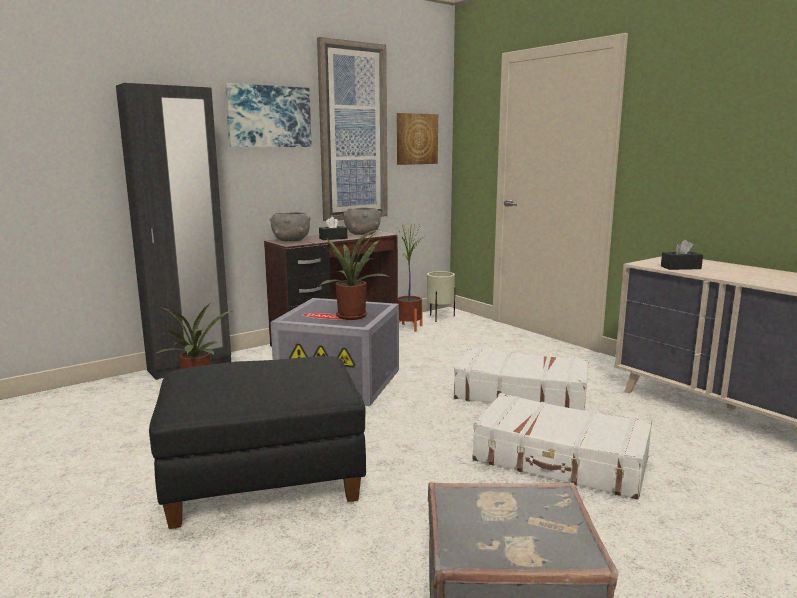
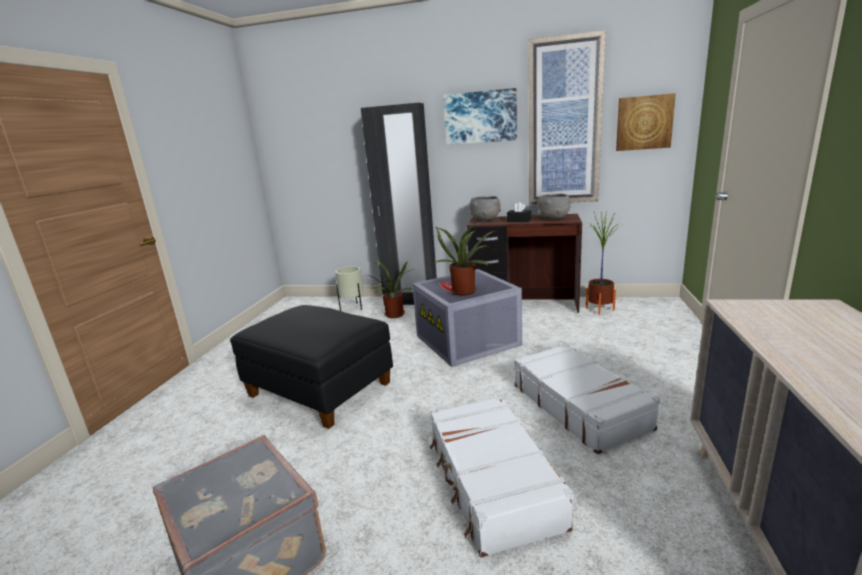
camera: 50 degrees right, 5 degrees up
(440, 318) = (646, 306): beige planter -> beige planter (353, 308)
(680, 267) = (770, 324): black tissue box -> none

